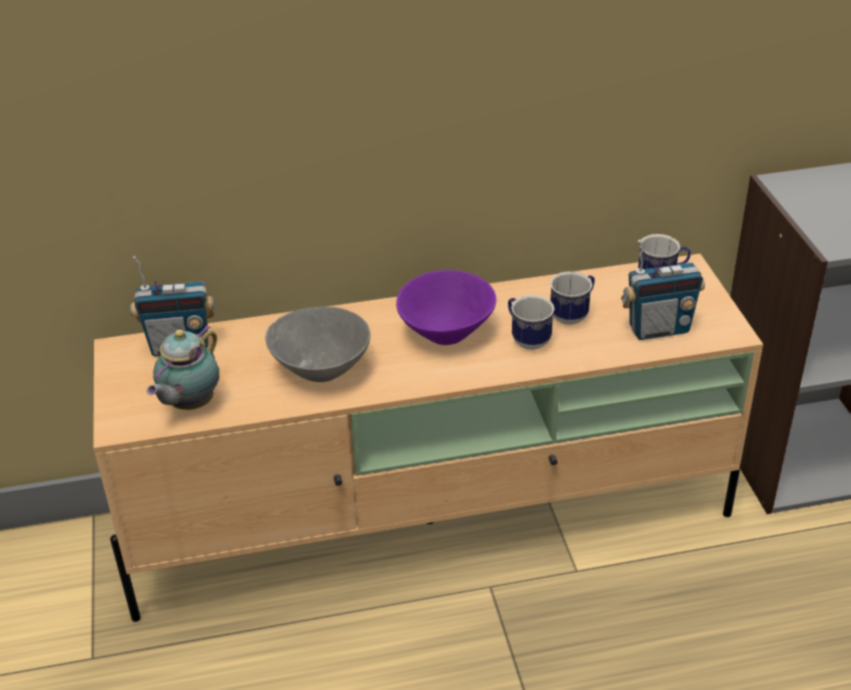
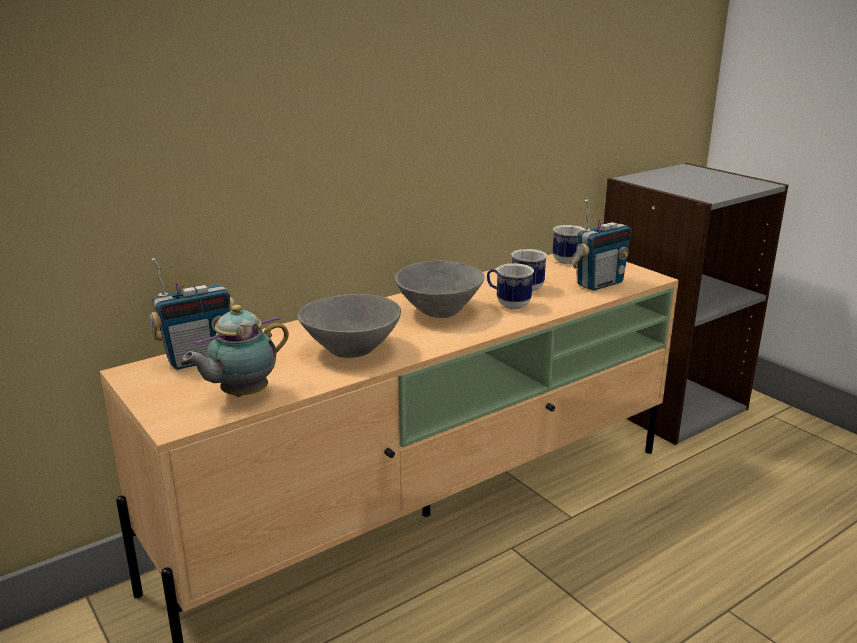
camera: 25 degrees left, 15 degrees down
(189, 405) = (241, 395): teapot -> teapot turned 45 degrees clockwise
(445, 333) = (438, 311): purple bowl -> grey bowl

